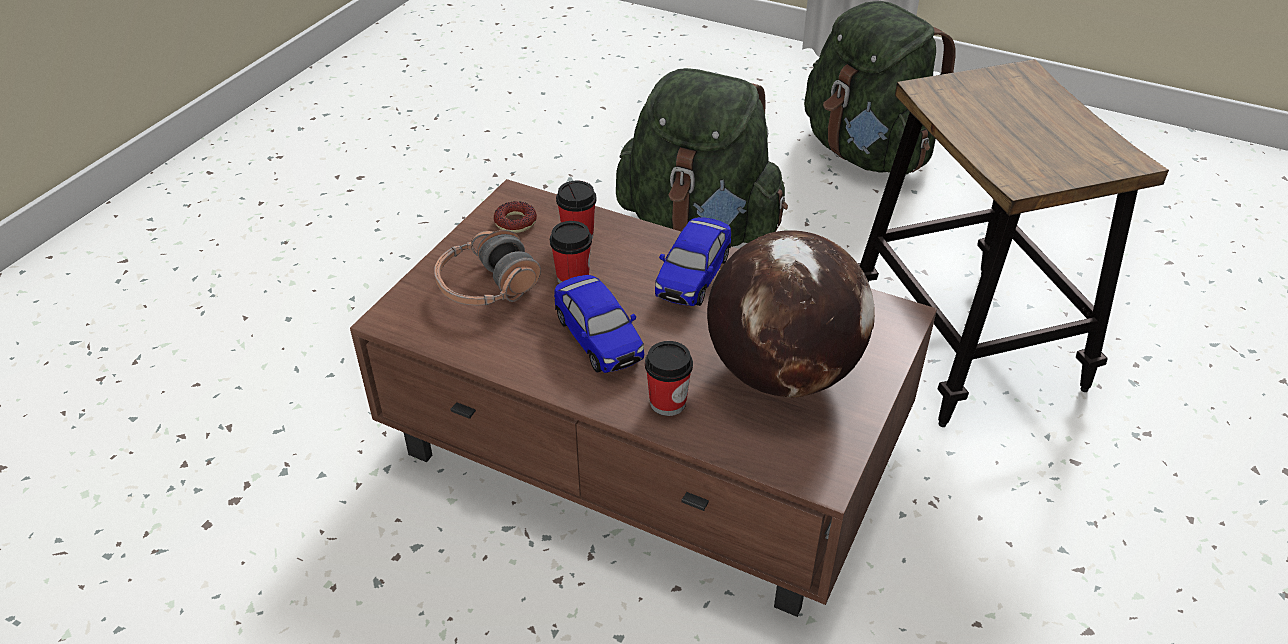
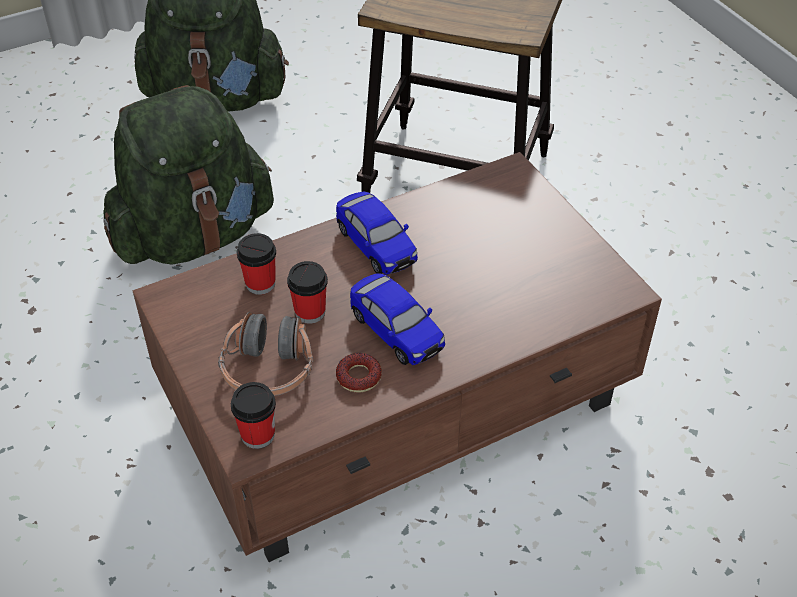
camera: 55 degrees left, 5 degrees up
(515, 222) = (201, 312): donut -> donut (358, 377)
(599, 340) = (397, 332): toy car -> toy car turned 45 degrees clockwise
(668, 402) = (496, 329): cup -> cup (258, 435)
(782, 373) = (517, 256): globe -> none

